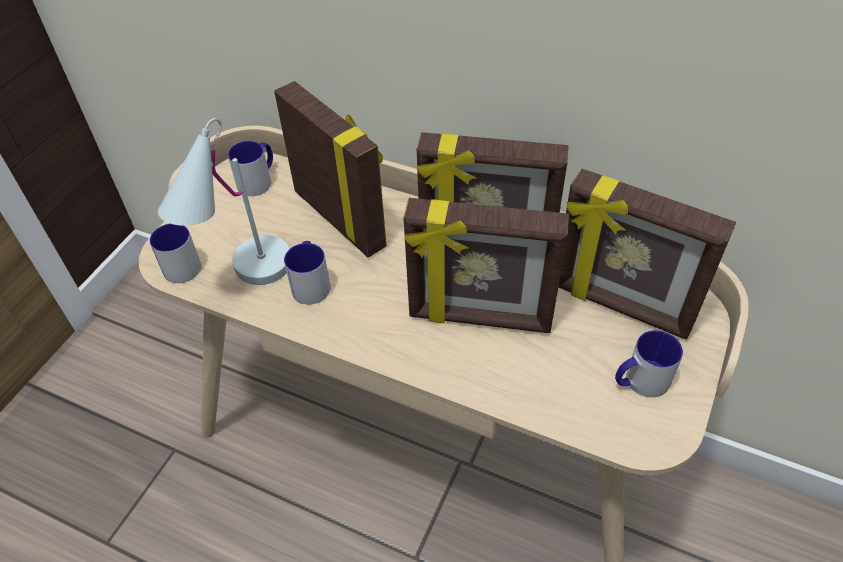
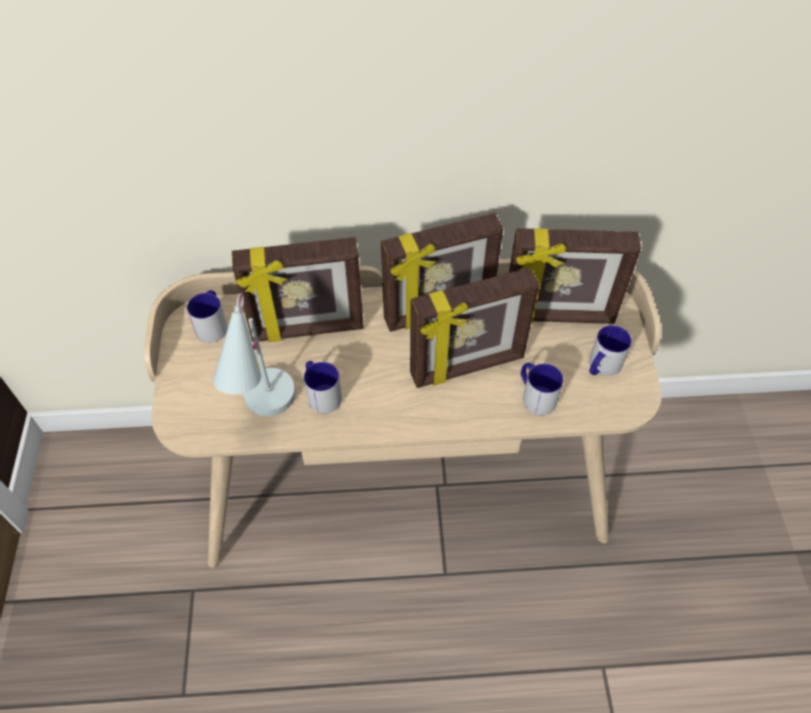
camera: 30 degrees left, 5 degrees up
(183, 263) = (200, 422): mug -> mug (535, 396)
(341, 218) = (307, 330): picture frame -> picture frame turned 150 degrees clockwise

